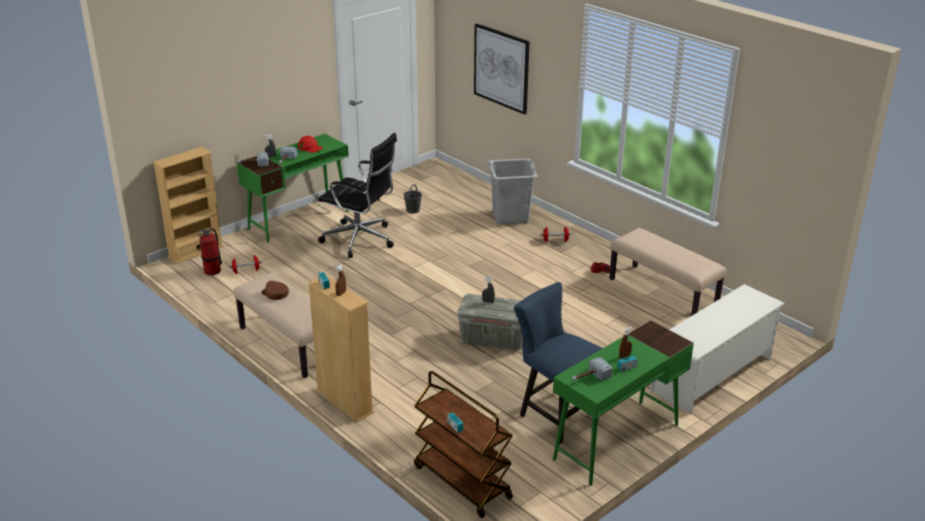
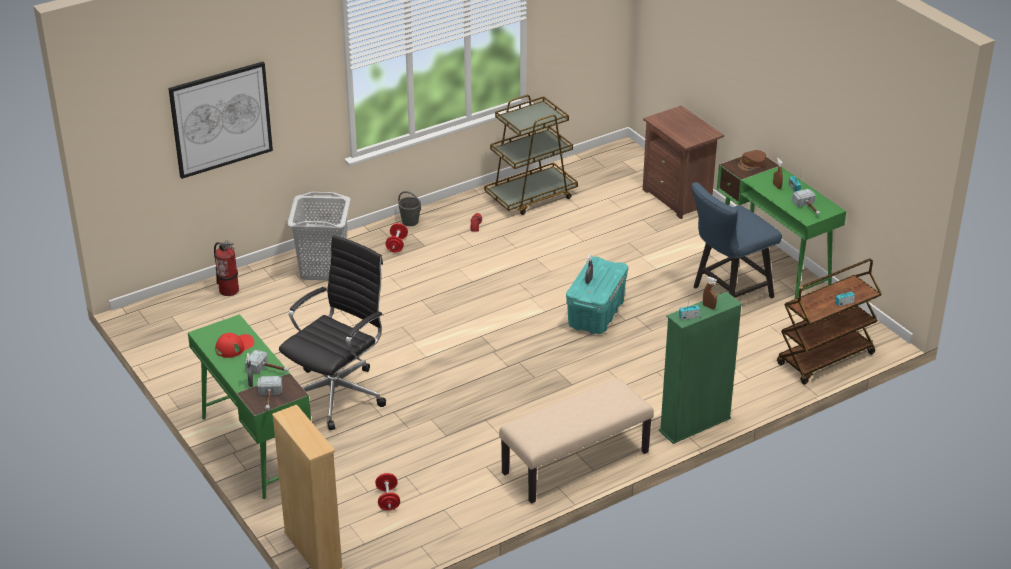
camera: 80 degrees left, 5 degrees up
(213, 271) = (377, 532): fire extinguisher -> fire extinguisher (229, 290)
(275, 293) = (562, 419): brown cap -> brown cap (752, 163)
(344, 402) = (695, 425): beige bookcase -> green bookcase
(412, 210) = (272, 344): grey bucket -> grey bucket (410, 222)
(492, 339) = (596, 315): grey storage box -> turquoise storage box
(663, 293) = (531, 196): beige bench -> brown cart
(712, 374) = (679, 198): white shoe rack -> brown nightstand

